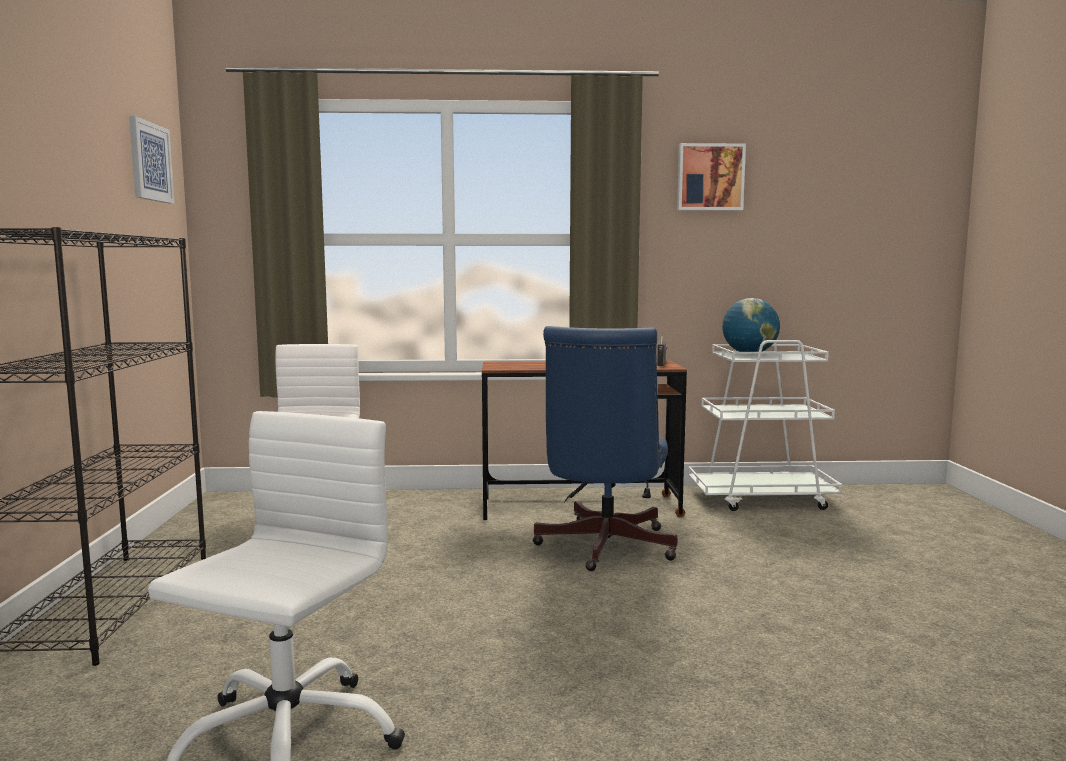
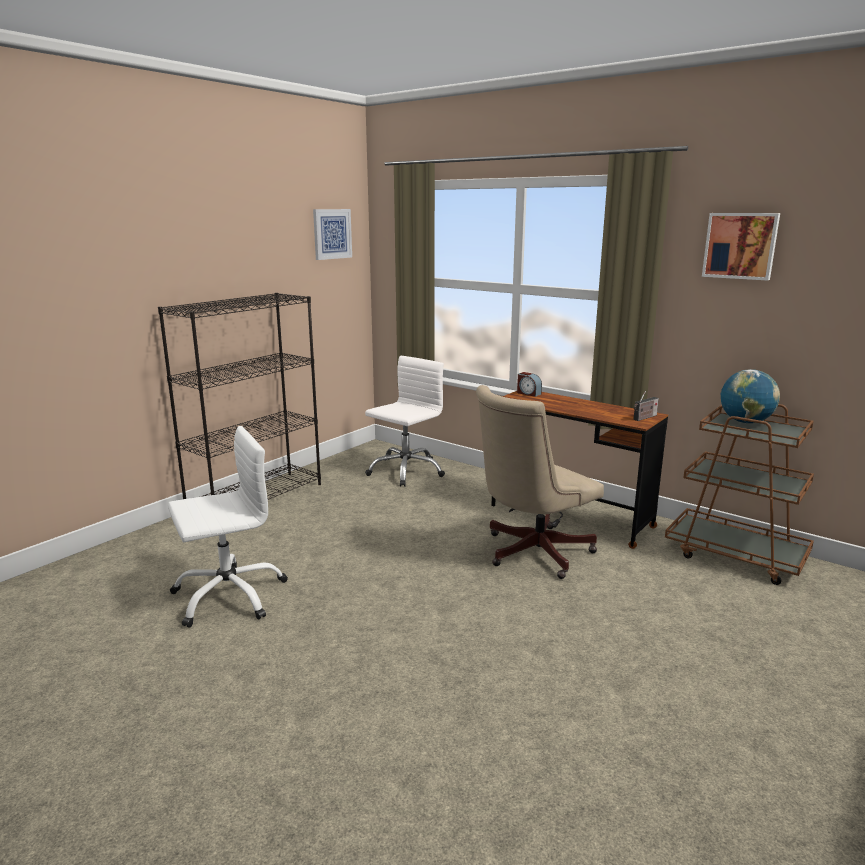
camera: 40 degrees right, 10 degrees up
(503, 363) = (528, 393): none -> alarm clock
(603, 548) = (531, 553): blue office chair -> beige office chair
(761, 498) = (735, 555): white cart -> brown cart

